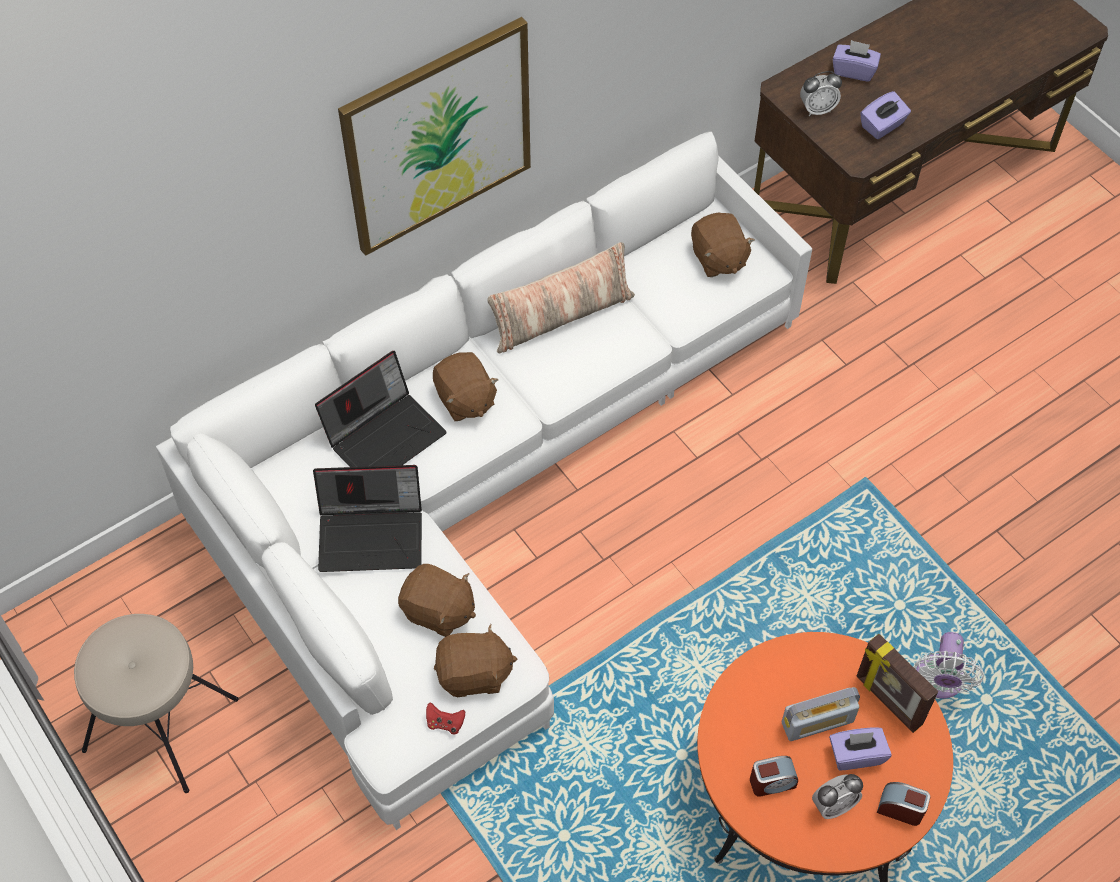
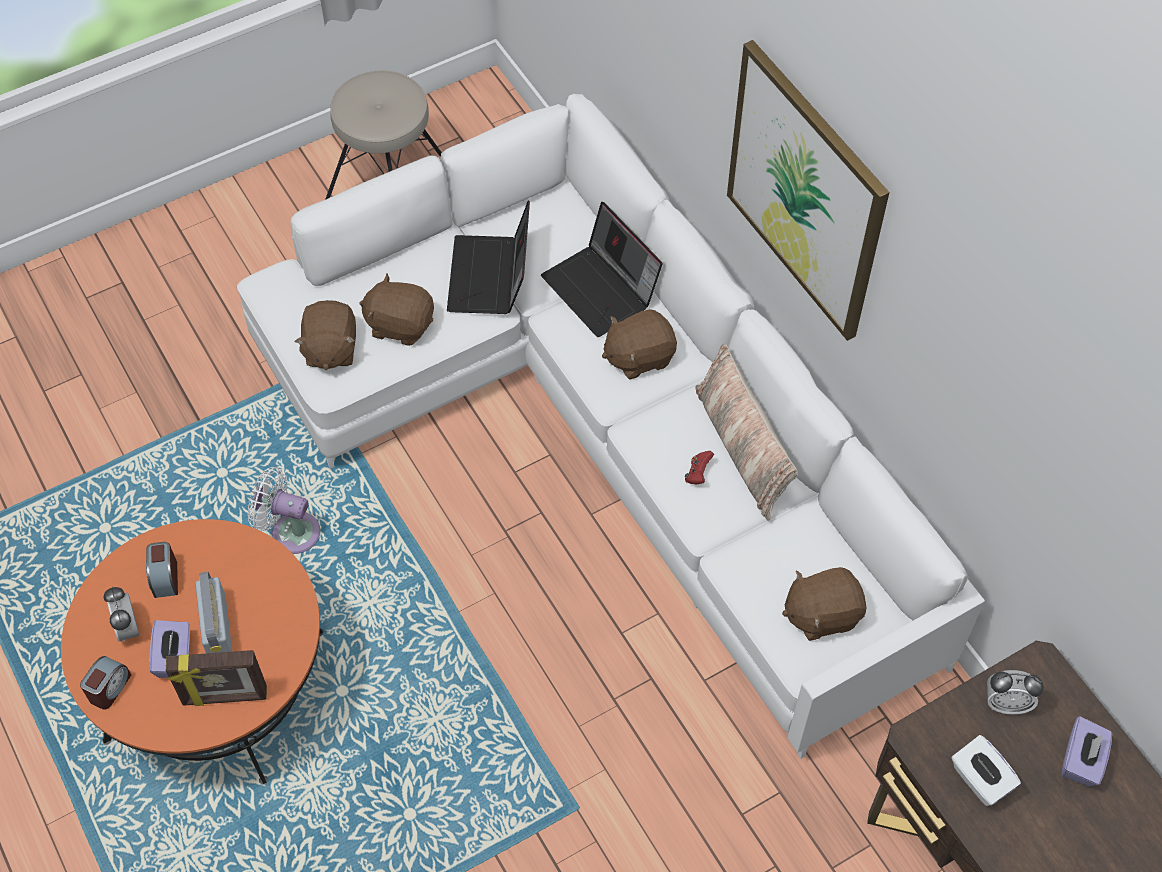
camera: 95 degrees right, 0 degrees up
(438, 611) = (400, 324): brown plush toy -> brown plush toy turned 75 degrees clockwise
(445, 723) = (286, 325): red game controller -> red game controller (698, 474)
(817, 109) = (1006, 703): alarm clock -> alarm clock turned 75 degrees counterclockwise
(882, 126) = (980, 780): purple tissue box -> white tissue box
(888, 701) = (225, 697): picture frame -> picture frame turned 150 degrees counterclockwise
(938, 682) = (311, 838): white fan -> white fan (290, 531)

